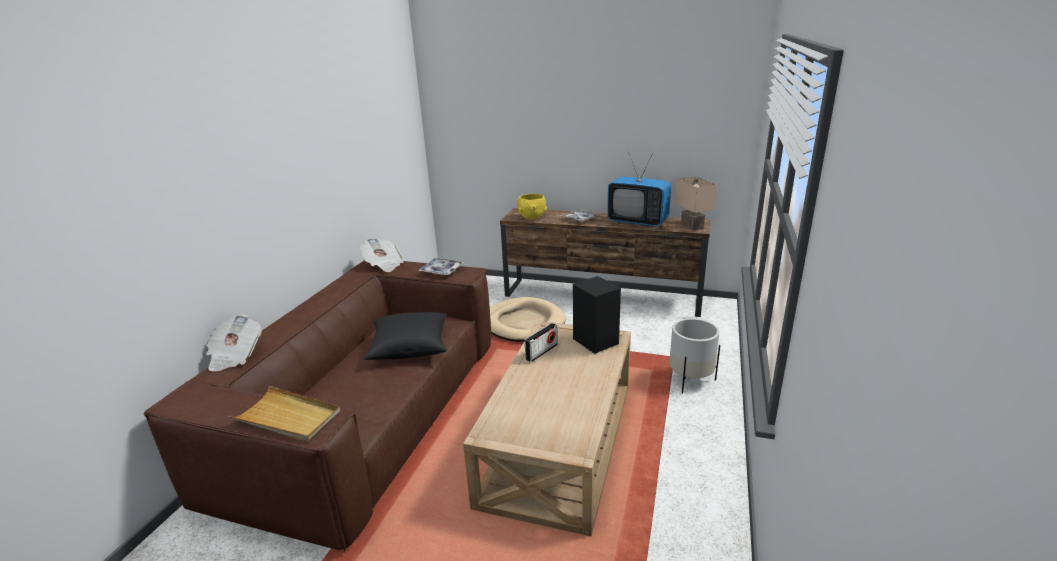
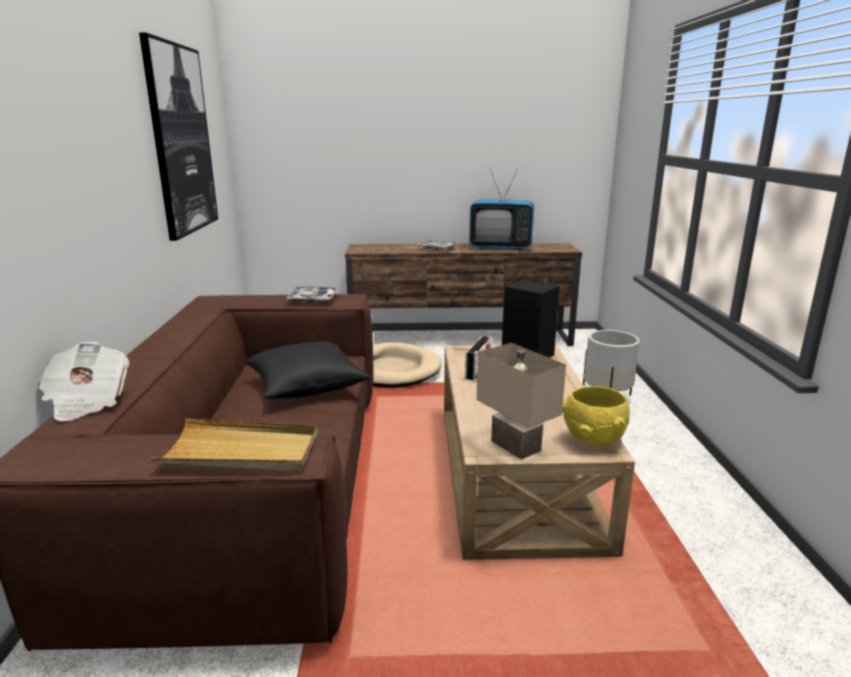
camera: 20 degrees left, 5 degrees down
(359, 138) = (181, 140): none -> picture
(383, 265) = (229, 299): newspaper -> none
(532, 217) = (381, 250): yellow bowl -> yellow bowl (593, 440)
(693, 226) = (560, 248): beige table lamp -> beige table lamp (518, 445)

